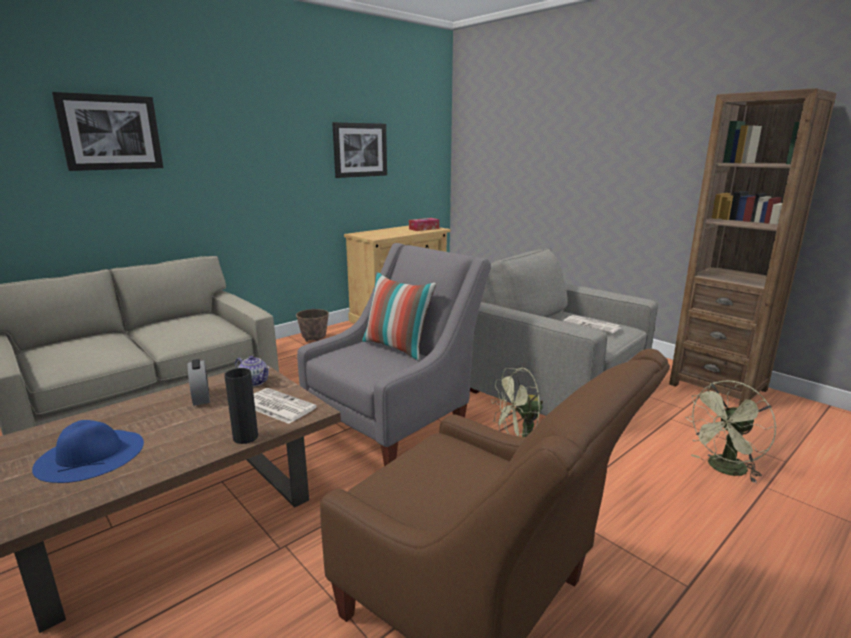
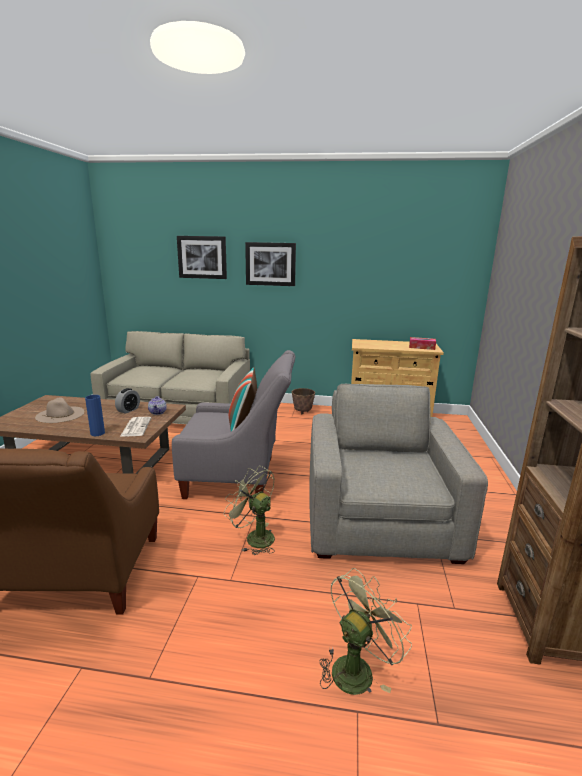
camera: 50 degrees right, 0 degrees up
(90, 454) = (60, 414): blue hat -> beige hat
(245, 437) = (97, 433): black vase -> blue vase
(360, 150) = (377, 273): picture -> picture (270, 264)
(593, 325) = (400, 472): newspaper -> none
(723, 469) = (357, 667): green fan -> green fan turned 120 degrees clockwise

